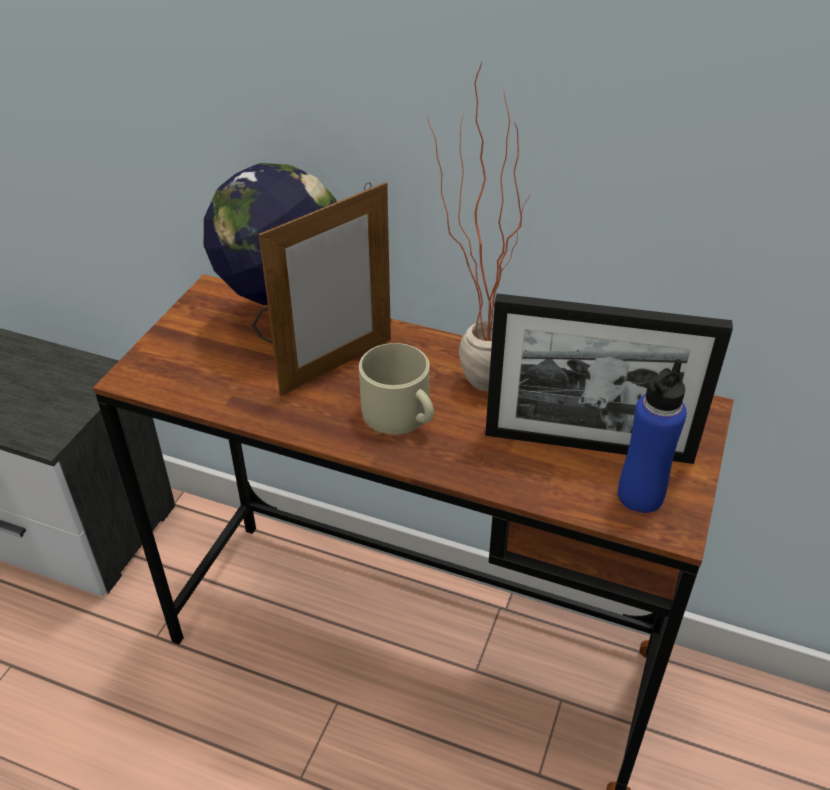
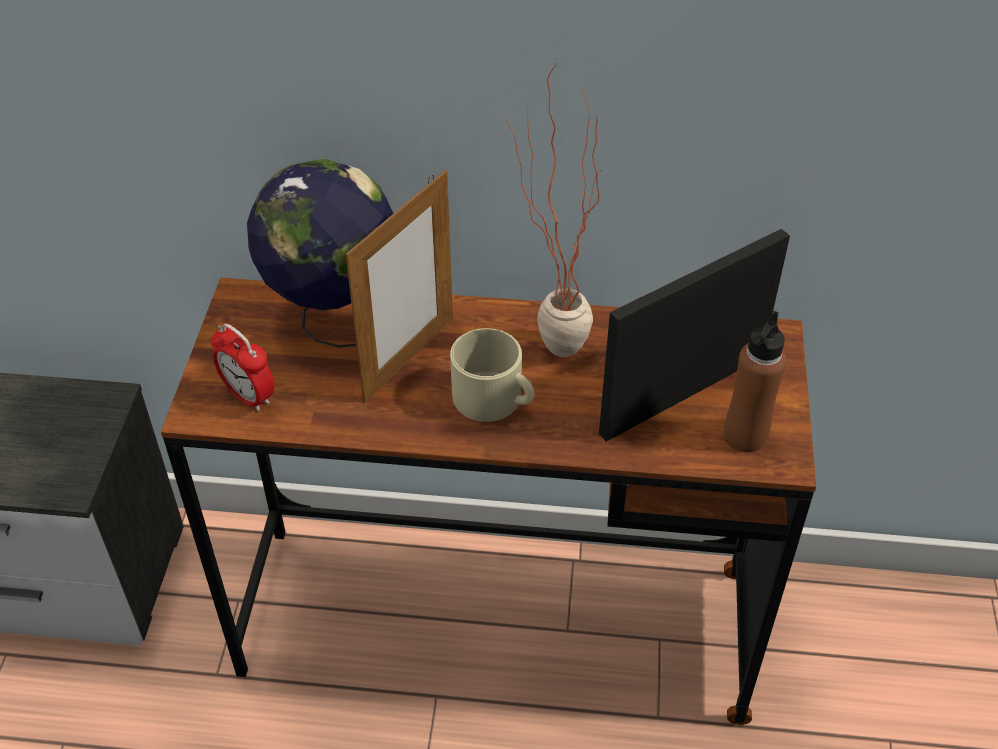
camera: 15 degrees left, 5 degrees up
(181, 372) = (249, 396): none -> alarm clock
(588, 445) = (682, 394): picture frame -> picture frame turned 150 degrees clockwise
(640, 496) = (745, 436): blue bottle -> brown bottle

